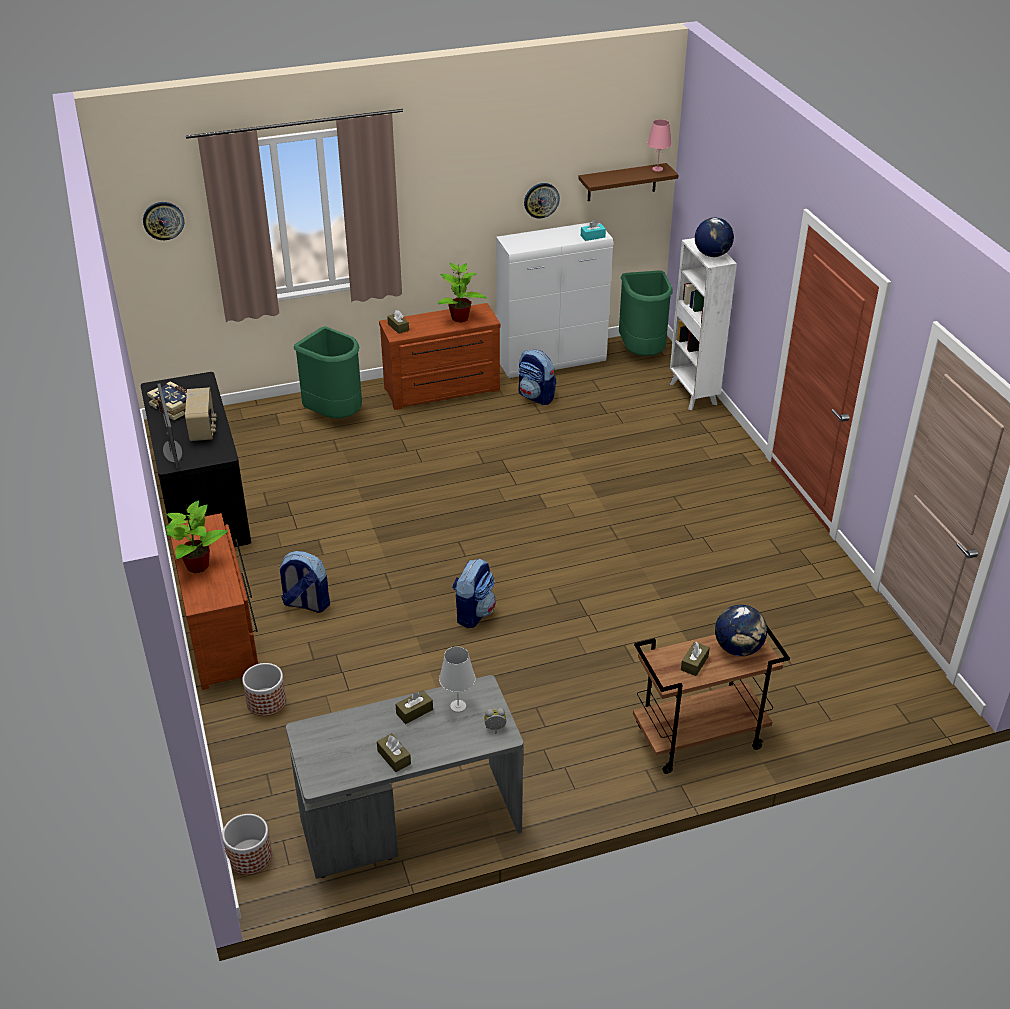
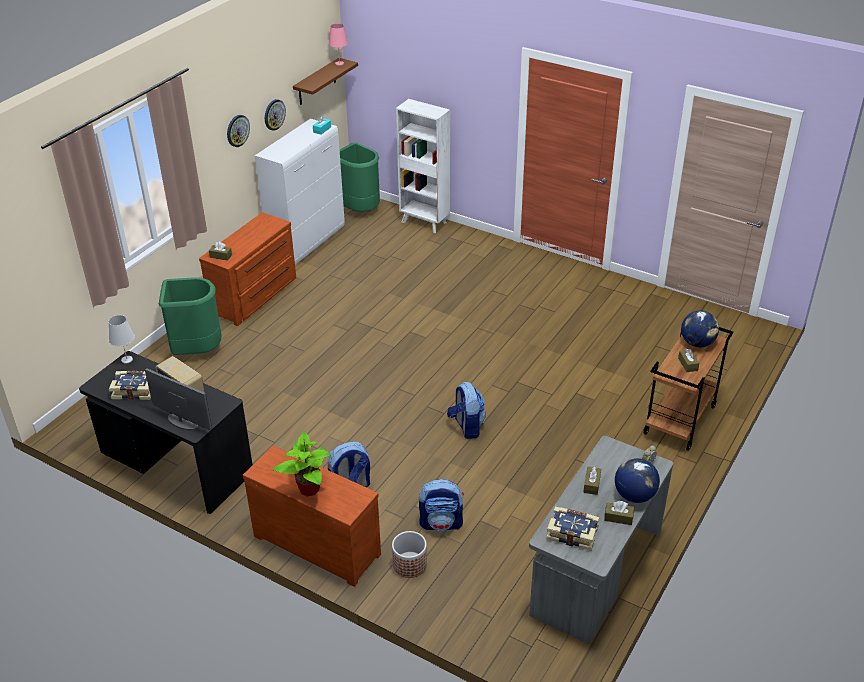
camera: 40 degrees left, 0 degrees up
(163, 220) = (27, 235): wall clock -> wall clock (237, 130)
(250, 857) = (530, 663): planter -> none
(334, 742) = (572, 533): none -> book
(458, 706) = (611, 465): white table lamp -> white table lamp (127, 360)
(460, 318) = (258, 230): potted plant -> none
(536, 397) = (327, 270): backpack -> backpack (441, 523)
(712, 254) = (428, 109): globe -> globe (634, 495)

